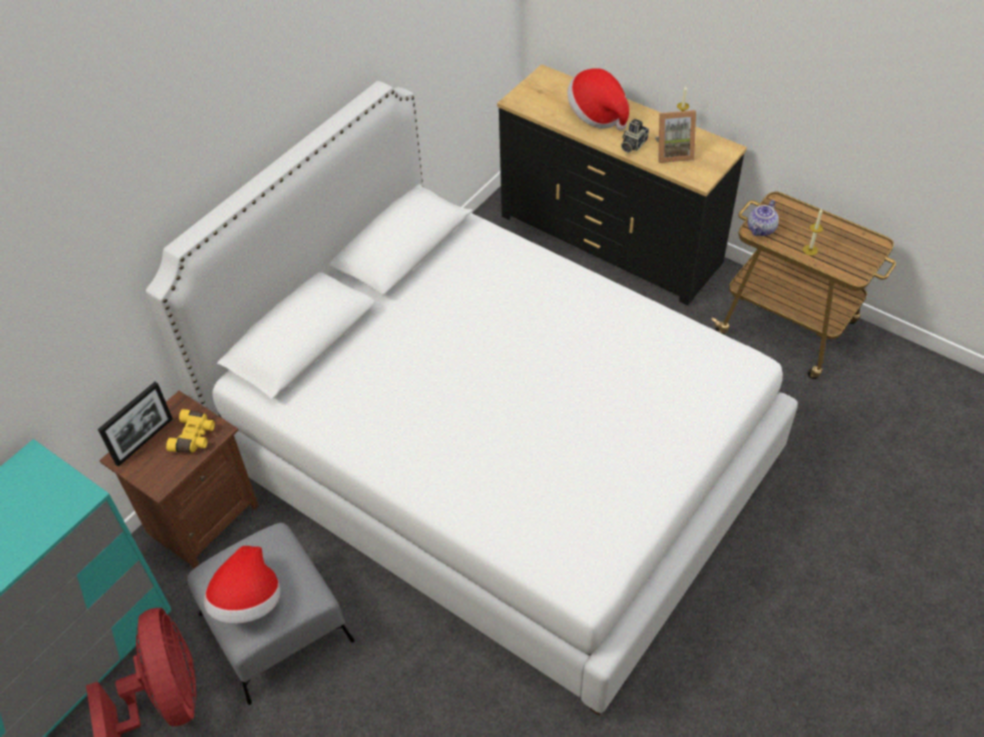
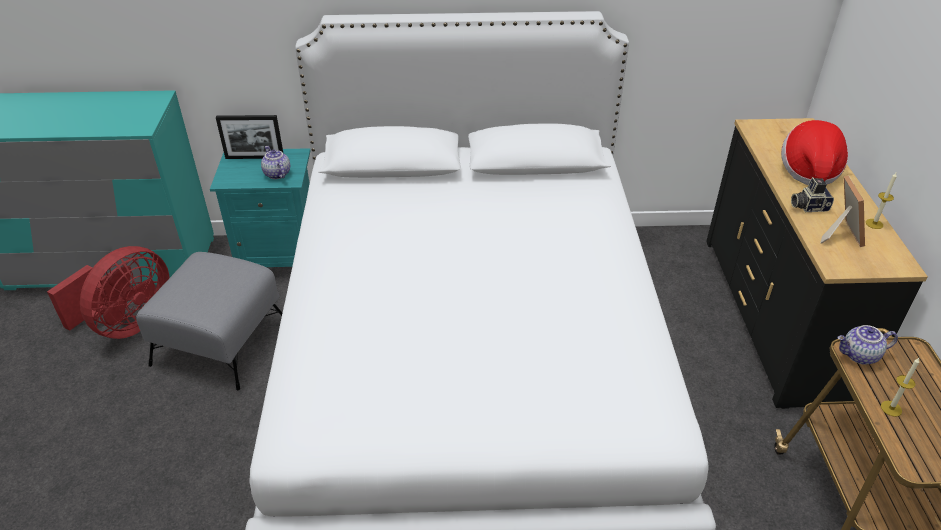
camera: 50 degrees right, 10 degrees down
(194, 437) = (276, 174): yellow binoculars -> teapot
(200, 518) = (280, 256): brown nightstand -> turquoise nightstand
(248, 602) = (184, 288): hat -> none
(673, 152) = (839, 234): picture frame -> picture frame turned 135 degrees counterclockwise

